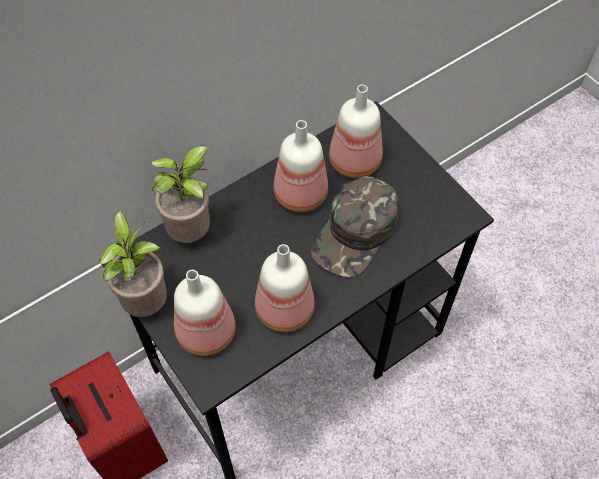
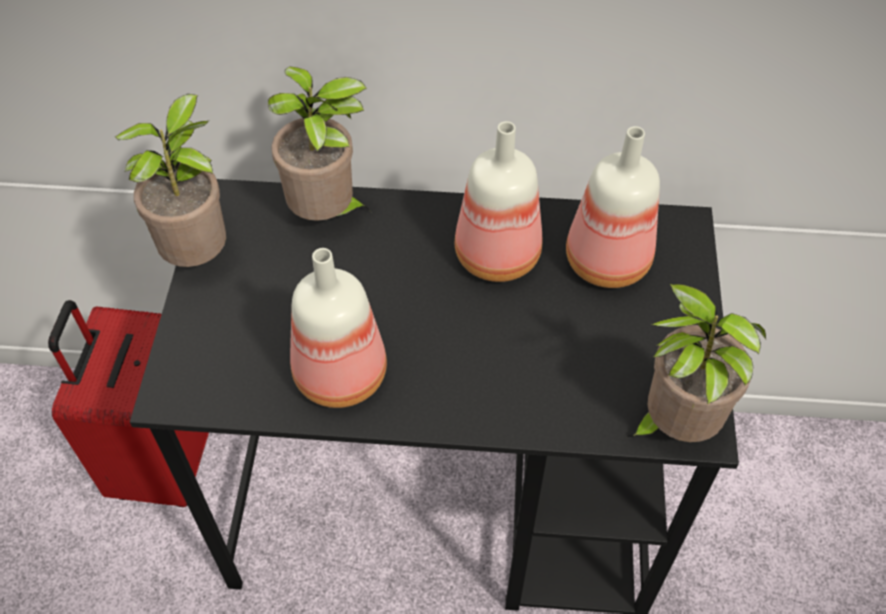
camera: 40 degrees right, 5 degrees down
(205, 330) = (228, 332): bottle -> none
(356, 233) = (520, 348): green cap -> none
(454, 221) = (673, 425): none -> potted plant

